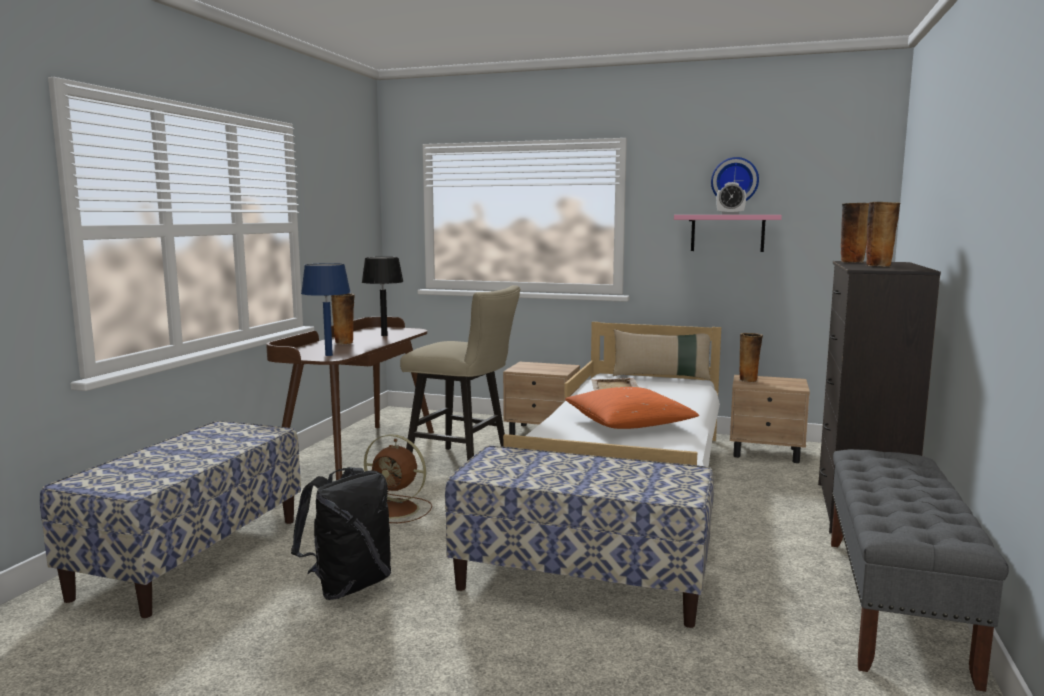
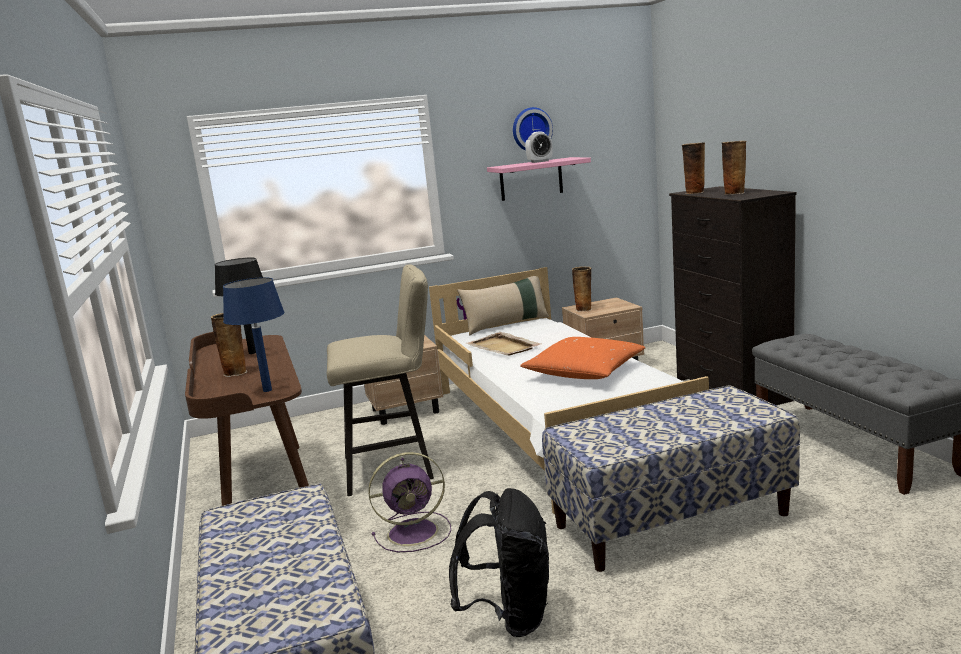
camera: 35 degrees left, 5 degrees up
(398, 510) = (415, 532): brown fan -> purple fan

